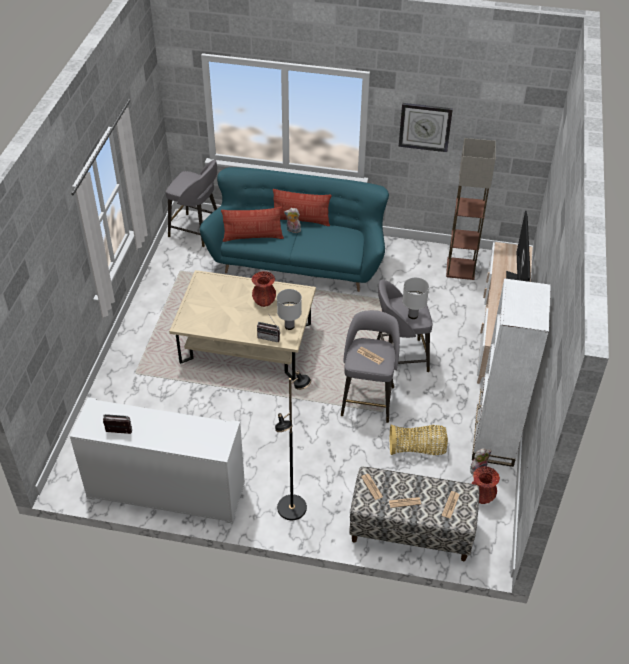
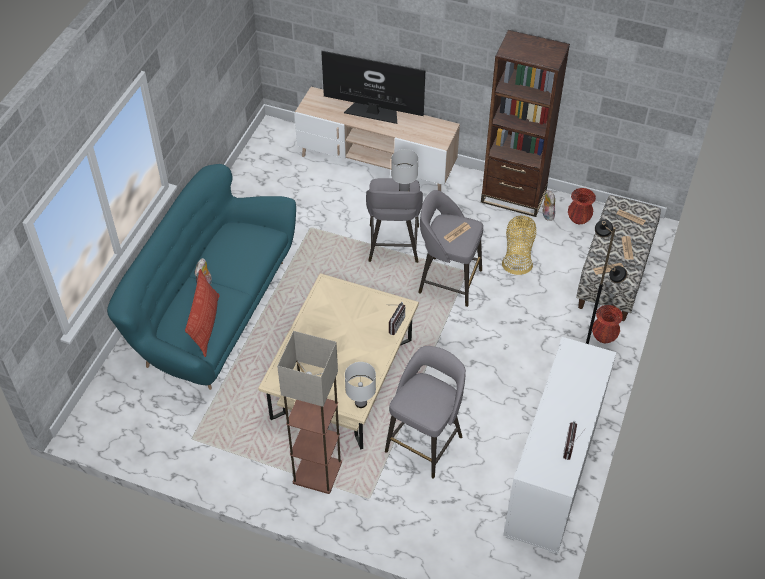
camera: 80 degrees left, 5 degrees up
(196, 230) = (114, 414): grey stool -> grey stool (425, 442)
(264, 301) = (333, 323): red vase -> red vase (604, 336)
(289, 326) = (379, 304): white table lamp -> white table lamp (360, 402)
(301, 220) = (187, 274): pillow -> none
(425, 127) = (188, 78): wall clock -> none
(460, 268) = (270, 172): floor lamp -> floor lamp (316, 473)
(494, 440) = (513, 196): white bookcase -> brown bookcase

